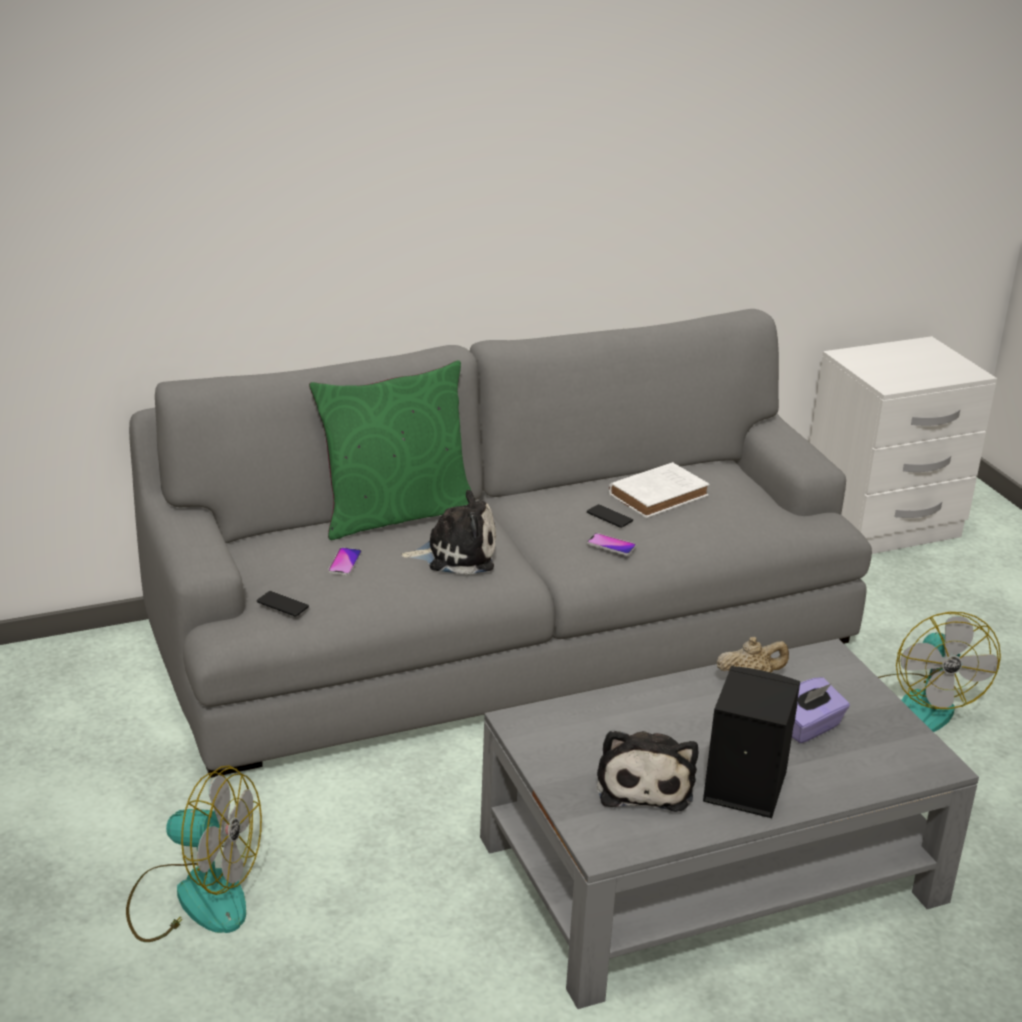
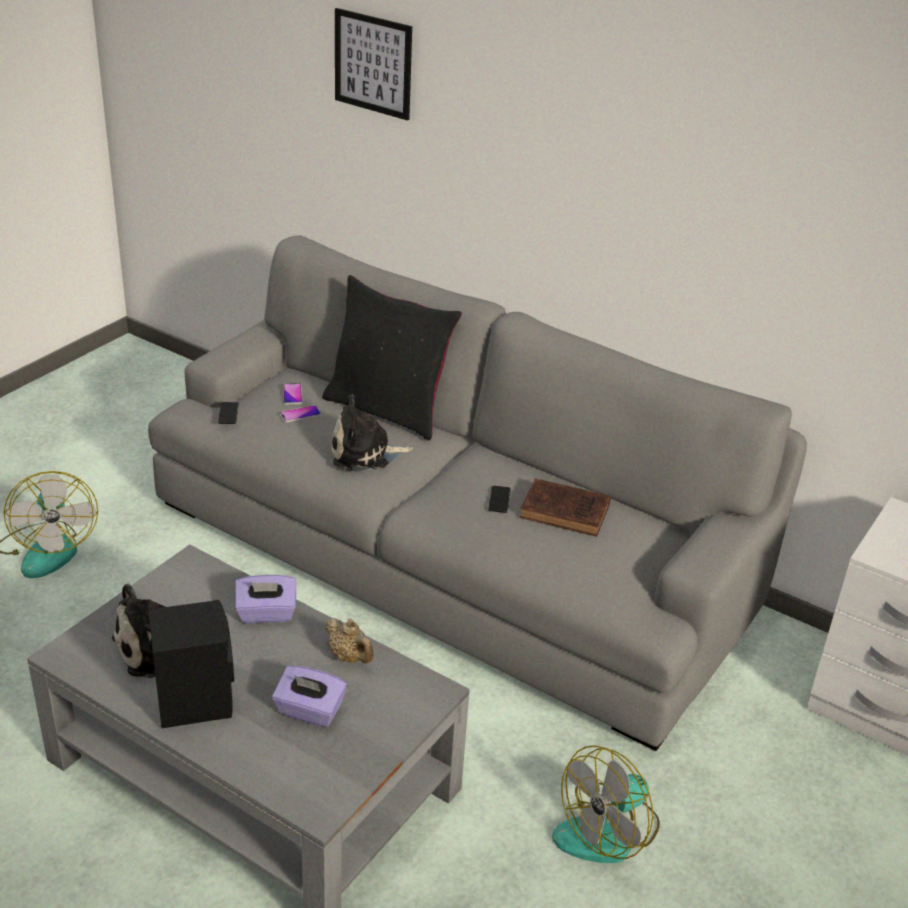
camera: 55 degrees right, 5 degrees up
(224, 134) = (373, 64): none -> picture
(395, 514) = (387, 410): green pillow -> black pillow
(456, 554) = (365, 453): plush toy -> plush toy turned 120 degrees clockwise
(611, 545) = (459, 516): phone -> phone (292, 394)
(646, 704) = (266, 614): none -> purple tissue box
(660, 494) = (567, 512): white book -> brown book

